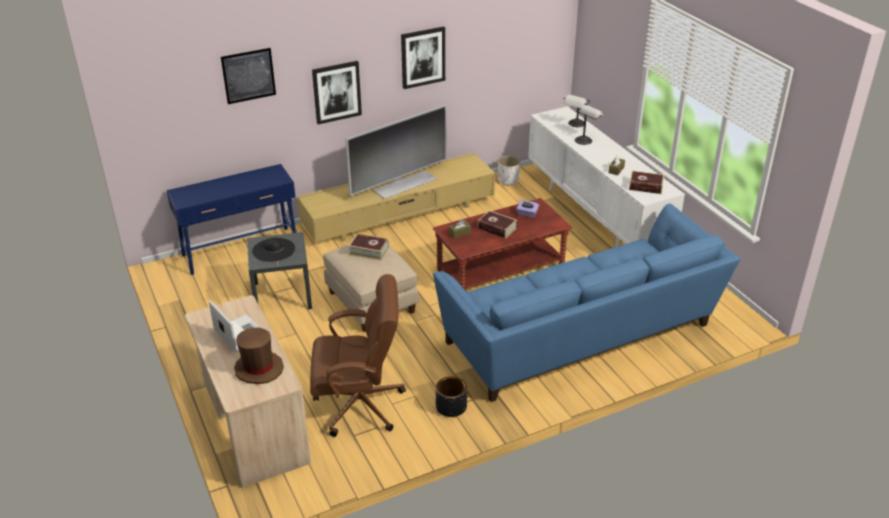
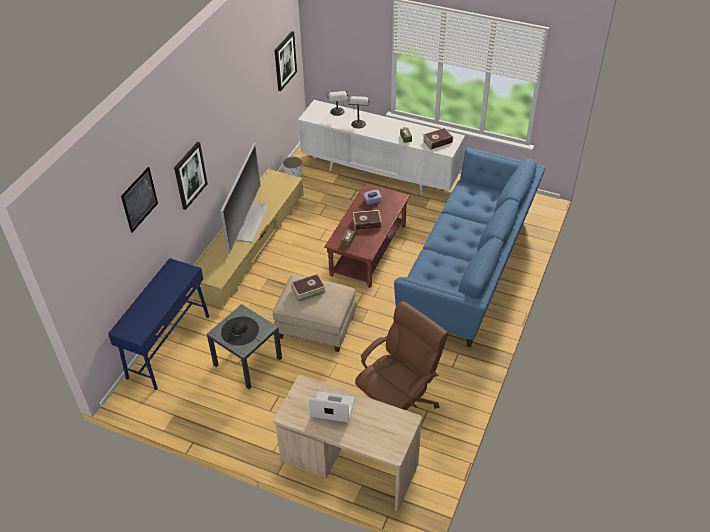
camera: 40 degrees left, 10 degrees up
(259, 368) = (378, 422): brown hat -> none
(423, 57) = (230, 113): picture -> picture (284, 61)
(451, 406) = (452, 366): black planter -> none

